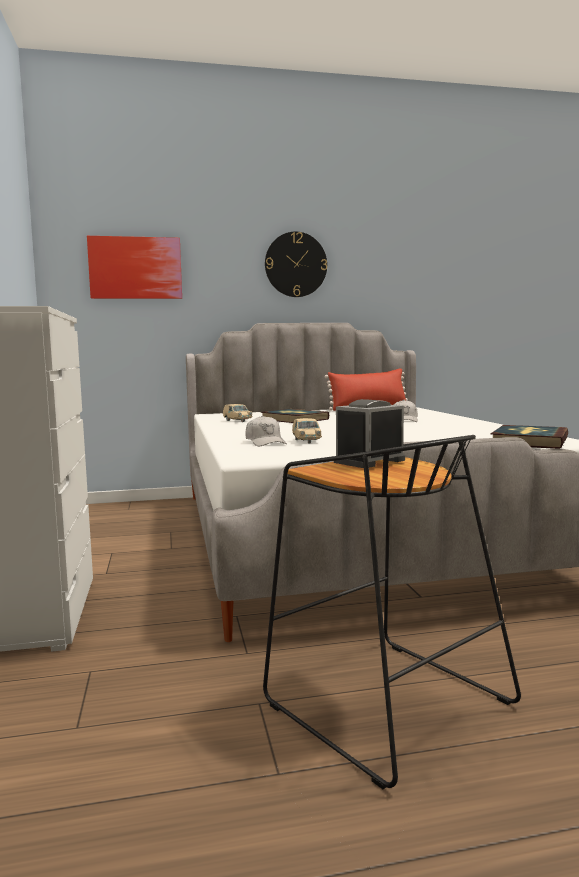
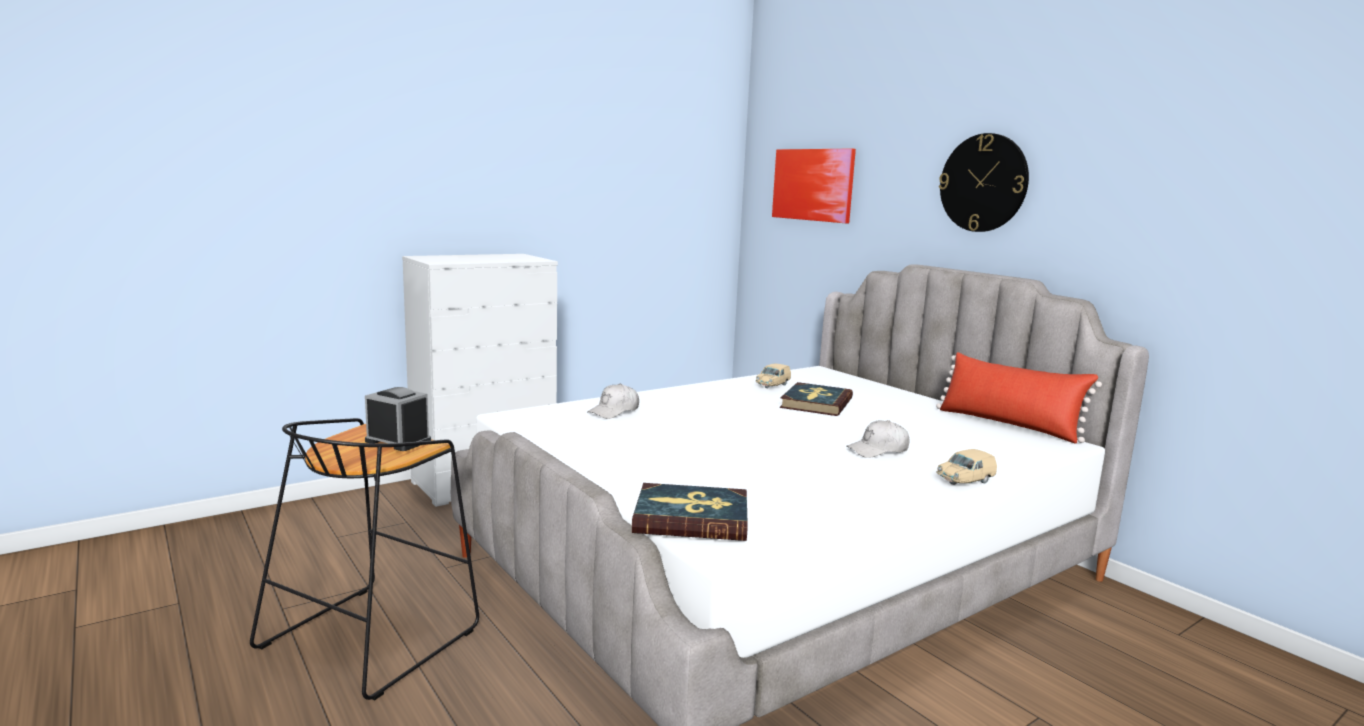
camera: 65 degrees right, 5 degrees up
(307, 441) = (633, 424): beige toy car -> beige toy car (964, 481)

